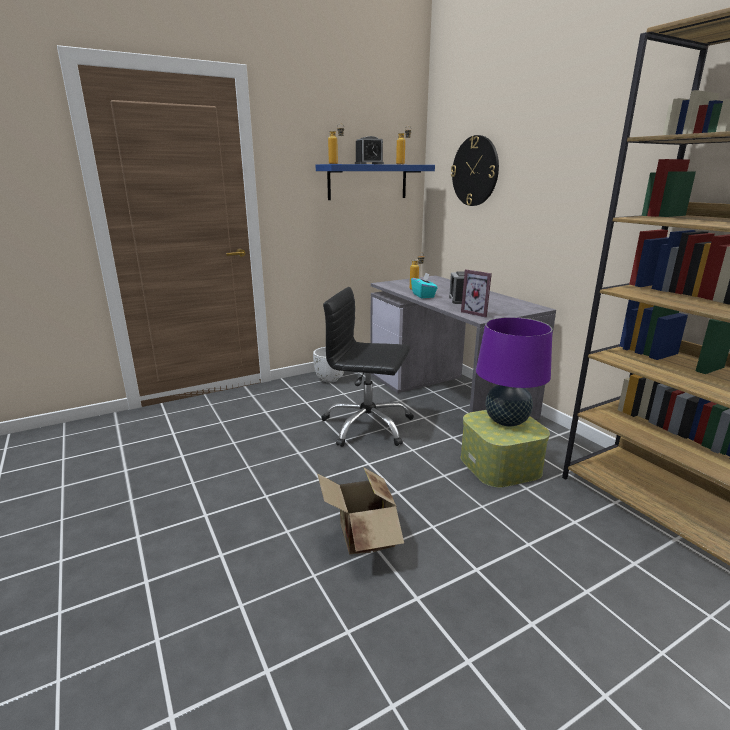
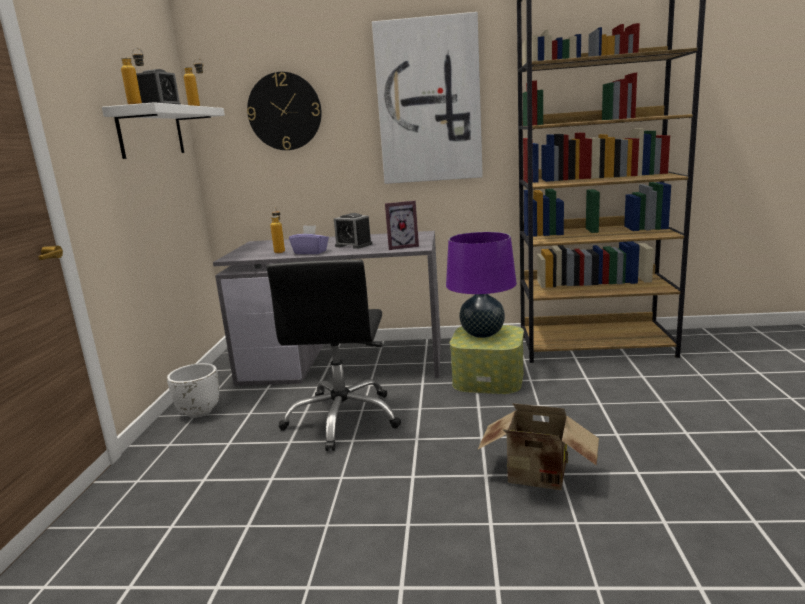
camera: 55 degrees left, 5 degrees down
(367, 182) = (151, 132): blue shelf -> white shelf
(367, 426) = (343, 419): black office chair -> black office chair turned 45 degrees counterclockwise
(423, 295) = (310, 252): turquoise tissue box -> purple tissue box
(583, 173) = (429, 102): none -> picture

